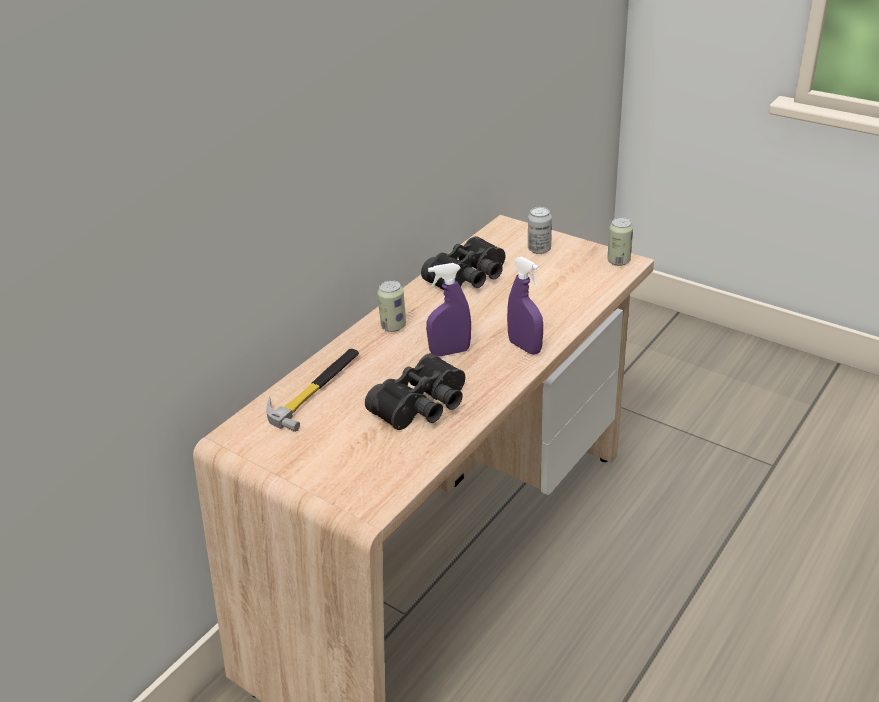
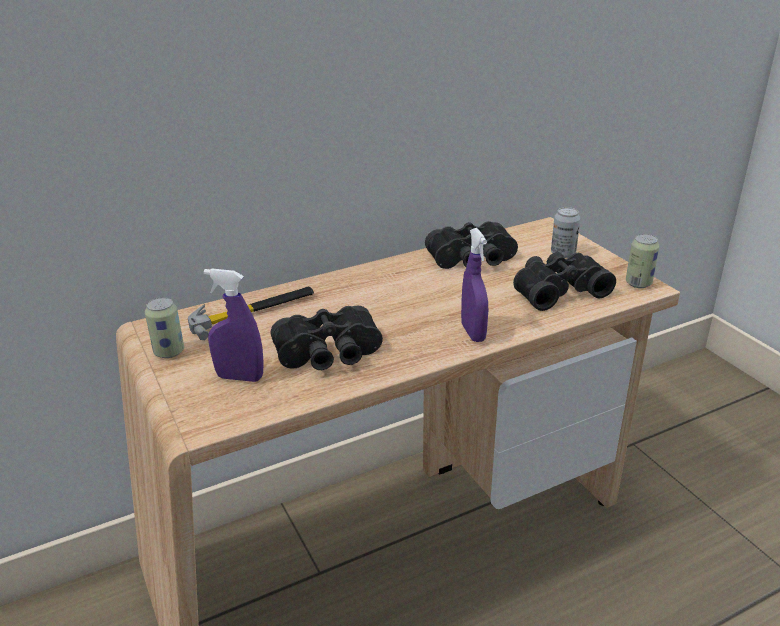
camera: 25 degrees right, 5 degrees down
(393, 326) = (367, 281): can -> can (169, 352)
(450, 352) = (397, 316): purple spray bottle -> purple spray bottle (240, 377)
(561, 286) = (557, 290): none -> black binoculars

